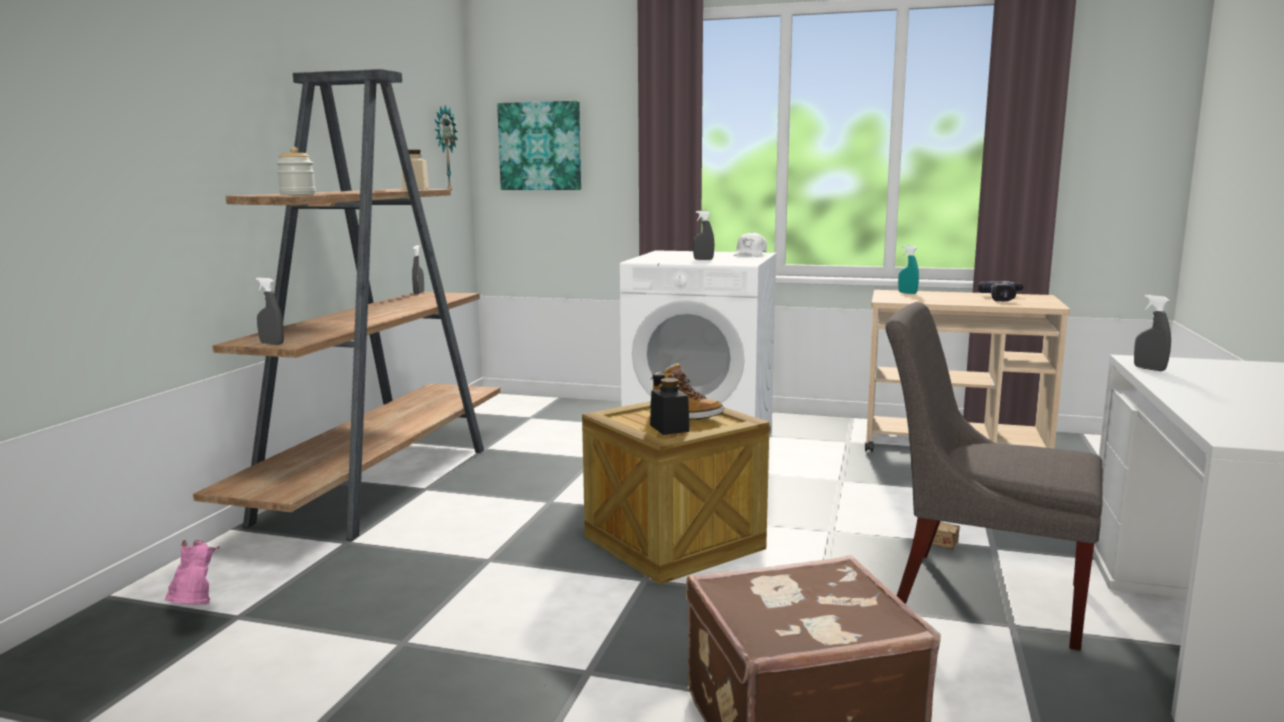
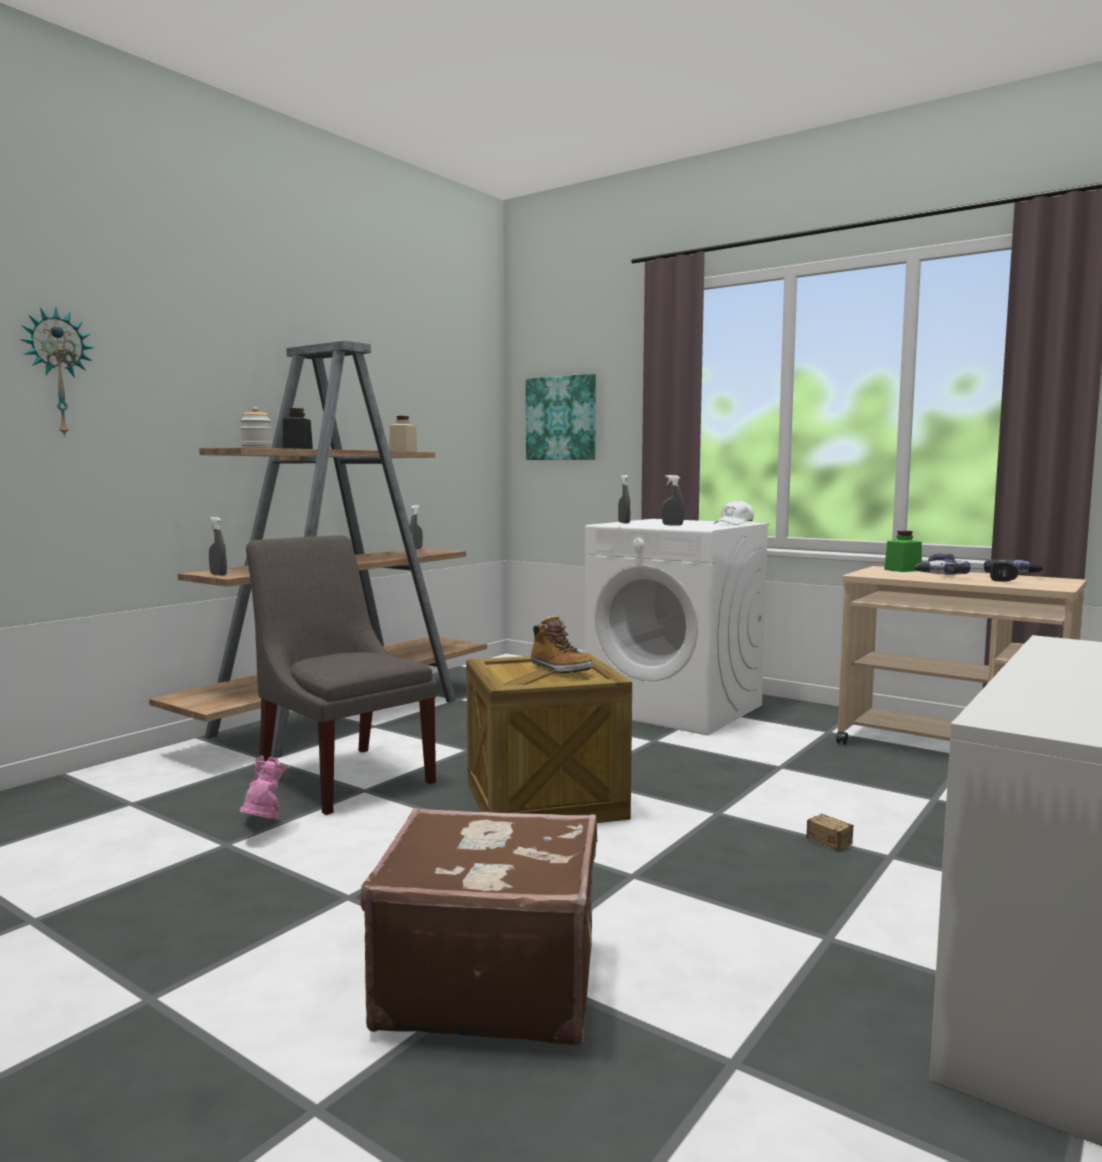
camera: 20 degrees right, 5 degrees down
(193, 614) = (103, 796): pink boot -> pink boot (263, 827)
(444, 150) = (469, 422): wall clock -> wall clock (57, 373)
(669, 428) = (527, 678): black jar -> black jar (298, 448)
(907, 293) = (902, 570): turquoise spray bottle -> green jar
(942, 297) = (936, 575): none -> power drill
(979, 594) = (822, 899): grey chair -> grey chair (343, 776)
(1149, 369) = (1050, 650): grey spray bottle -> grey spray bottle (624, 523)

